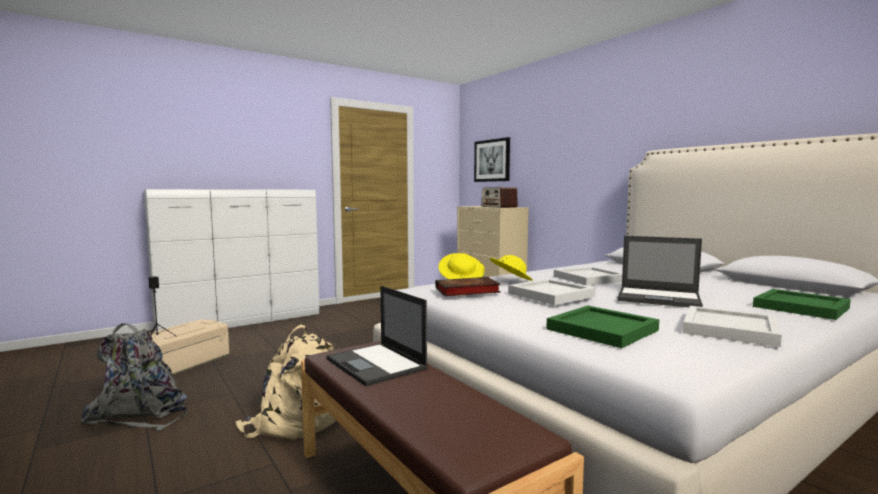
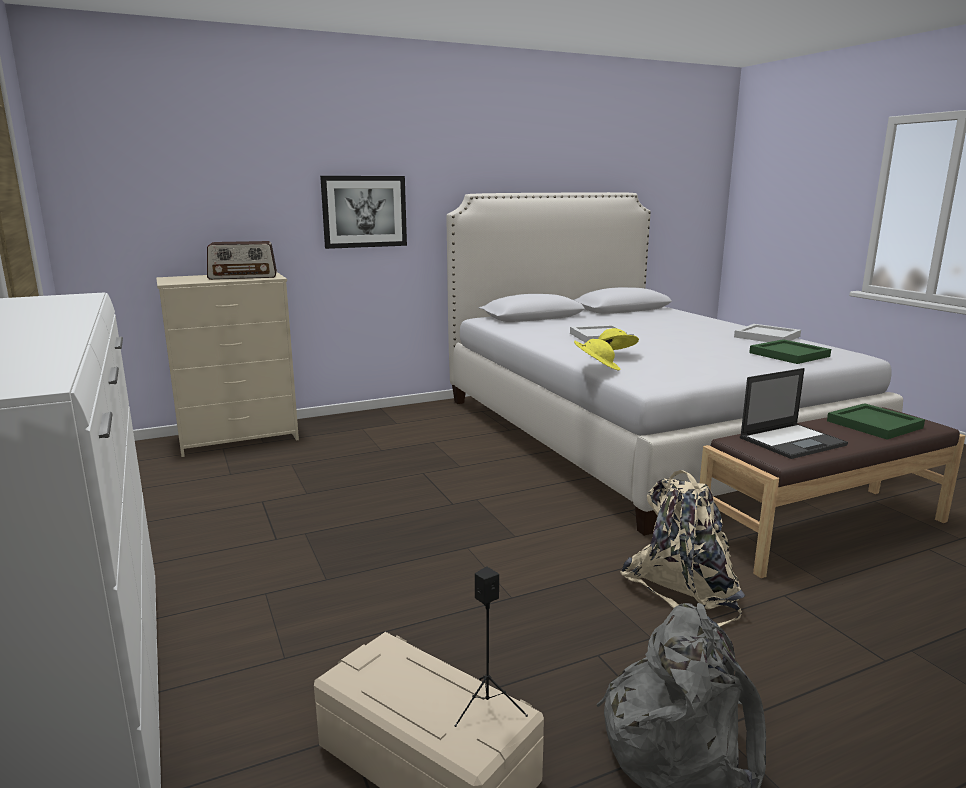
camera: 80 degrees left, 10 degrees up
(465, 291) = (679, 369): book -> none
(492, 160) = (161, 190): picture -> picture (364, 211)
(551, 294) = (687, 351): white tray -> none
(659, 298) = (684, 334): laptop -> none
(802, 307) = (699, 319): green tray -> green tray (874, 424)

